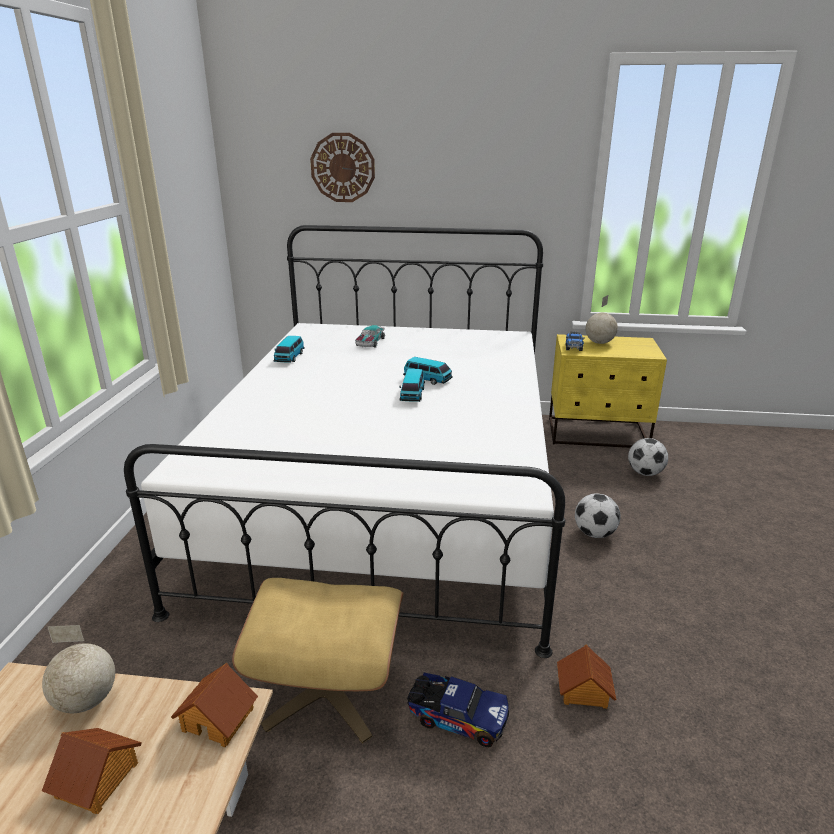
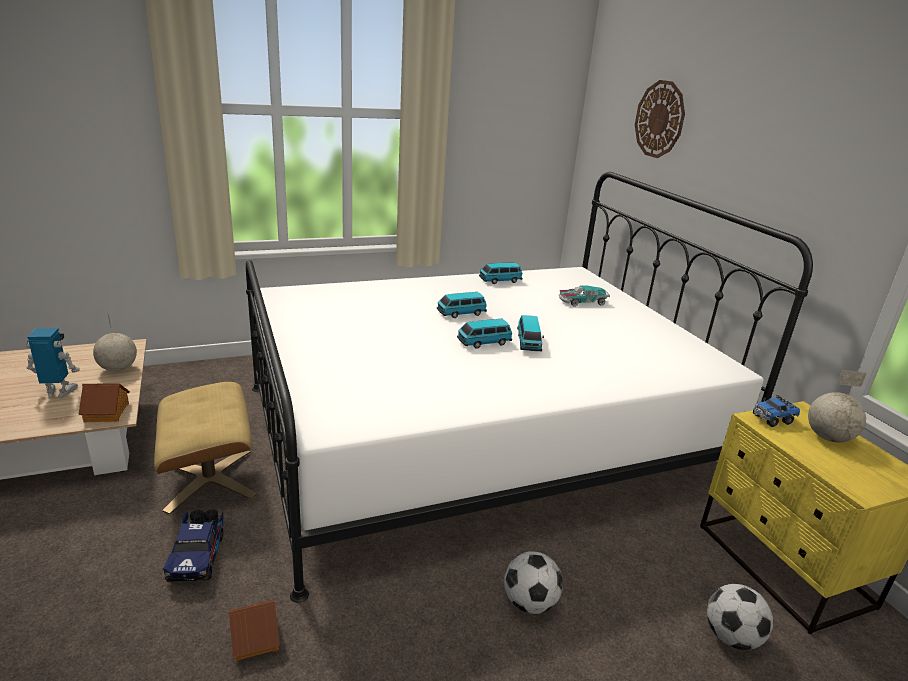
camera: 60 degrees right, 0 degrees up
(98, 779) = (59, 392): toy house -> toy robot
(344, 389) = (461, 313): none -> toy car

